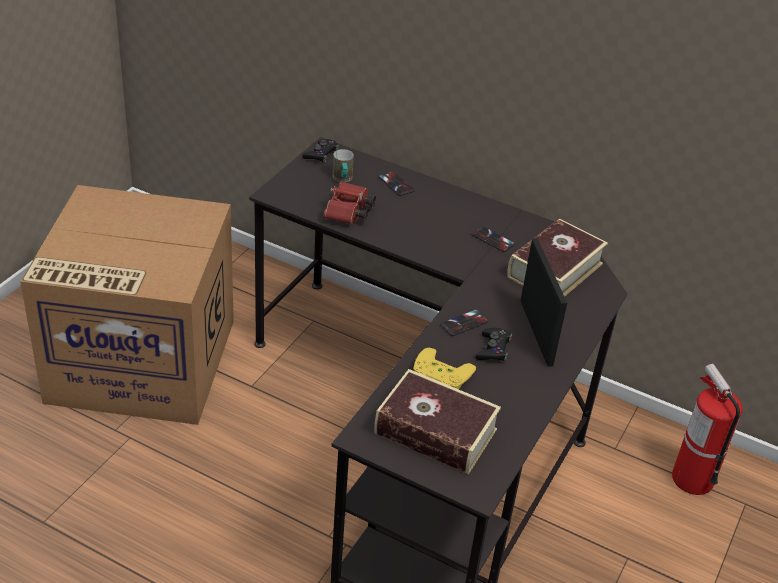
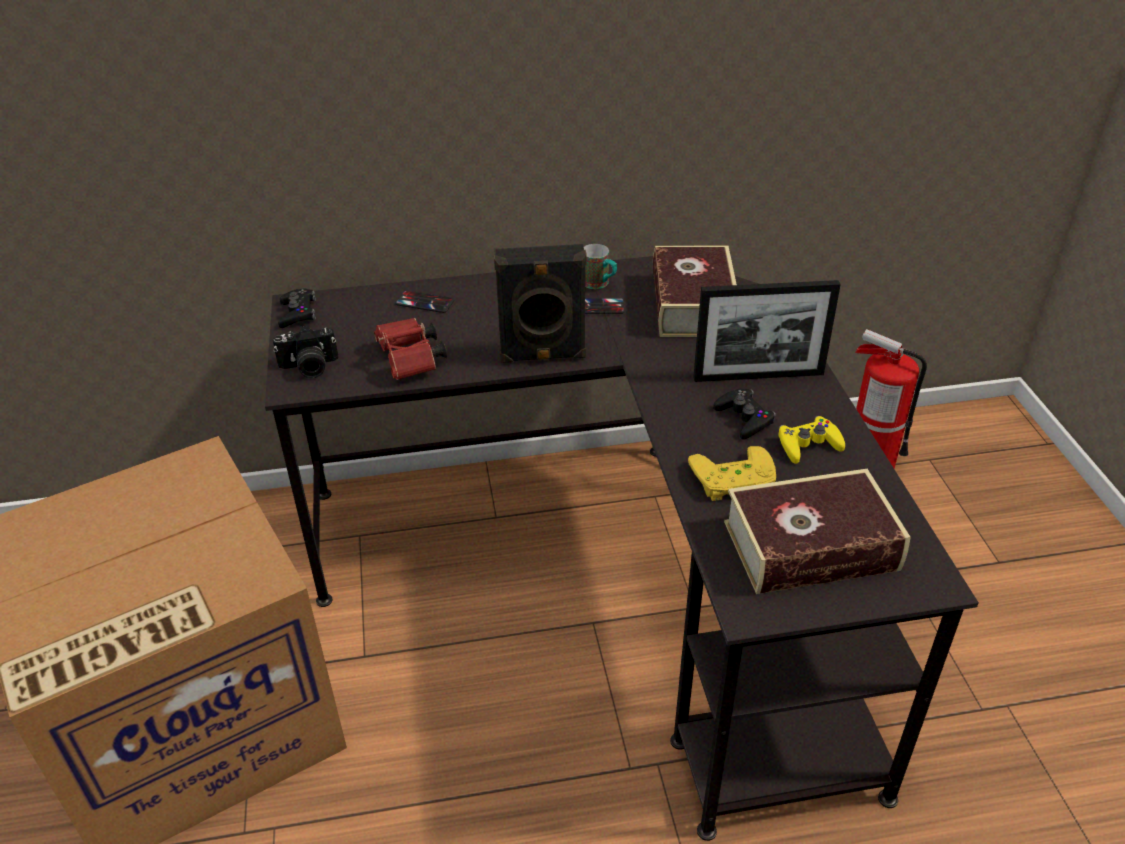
camera: 35 degrees left, 0 degrees up
(292, 188) = (309, 367): none -> camera
(342, 179) = (358, 328): mug -> mug (599, 284)
(423, 250) = (542, 356): none -> black speaker
(464, 323) = (682, 409): phone -> none
(510, 384) = (808, 445): none -> yellow game controller
(536, 332) = (758, 376): picture frame -> picture frame turned 135 degrees clockwise

